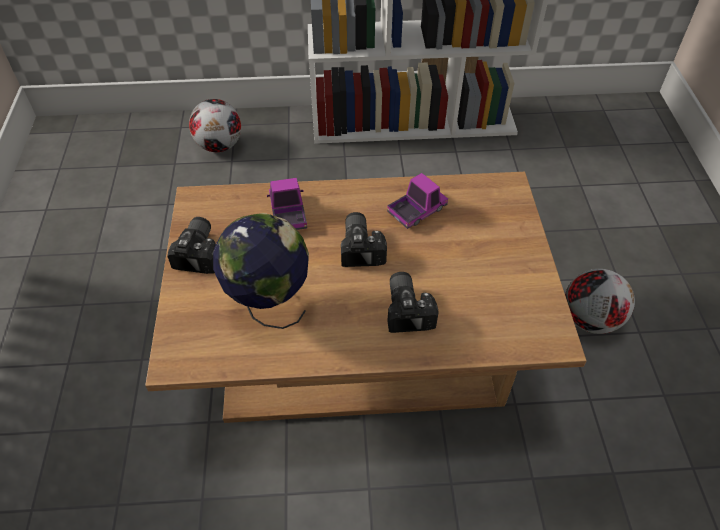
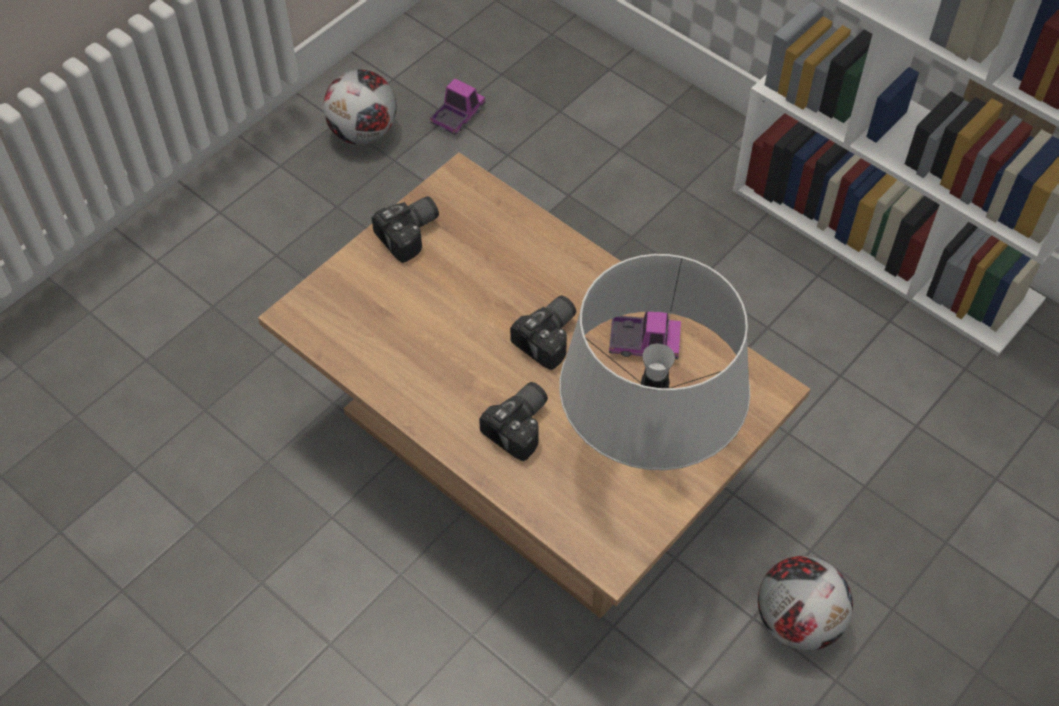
camera: 45 degrees right, 5 degrees up
(220, 145) = (627, 121): football -> football (364, 133)
(269, 304) = (414, 326): globe -> none
(288, 214) = (523, 254): toy truck -> toy truck (458, 116)
(491, 265) = (645, 450): none -> grey table lamp

